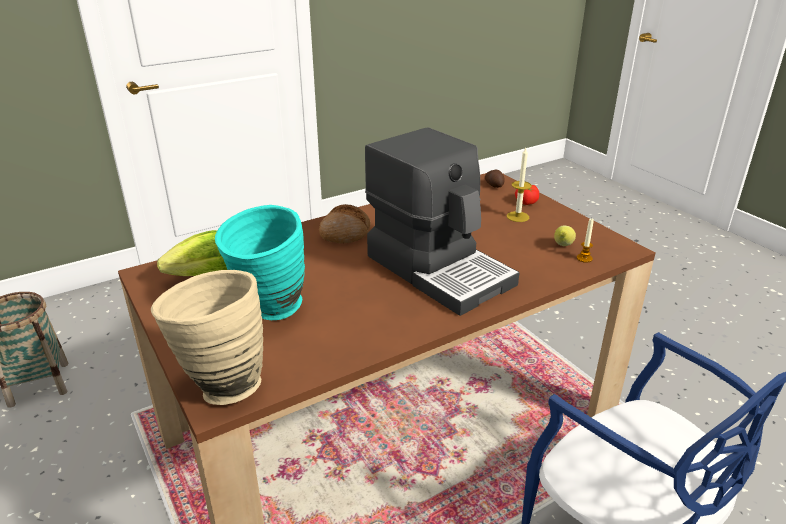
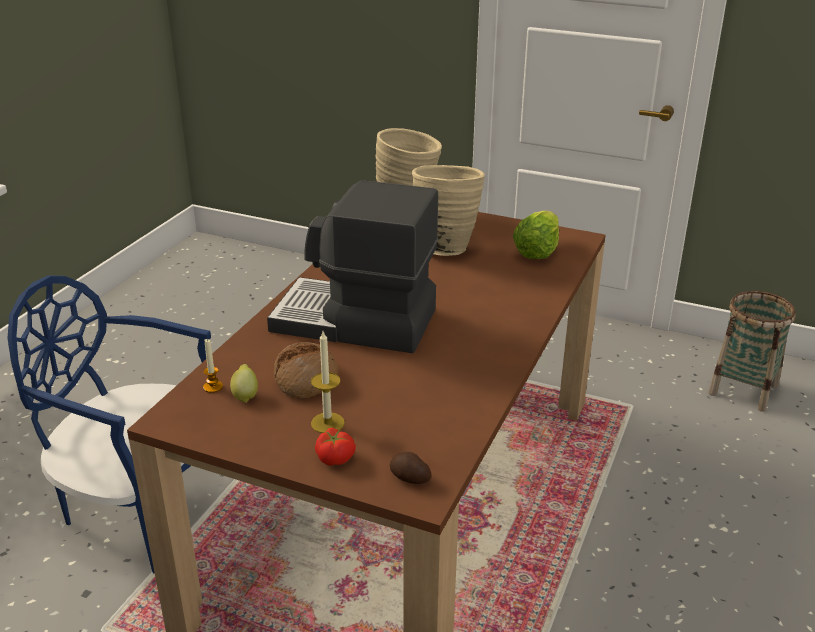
camera: 145 degrees right, 0 degrees up
(269, 312) = (445, 247): turquoise vase -> beige vase
(345, 232) = (492, 326): bread -> bread (306, 379)

